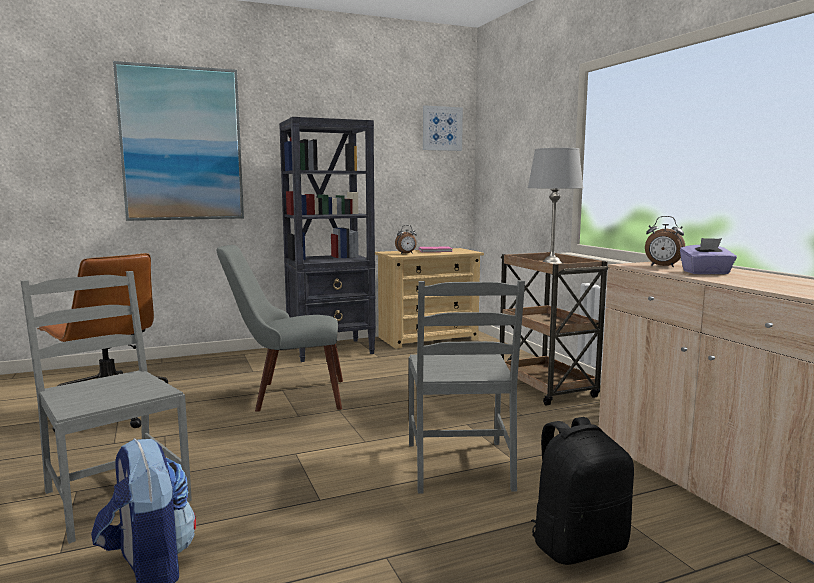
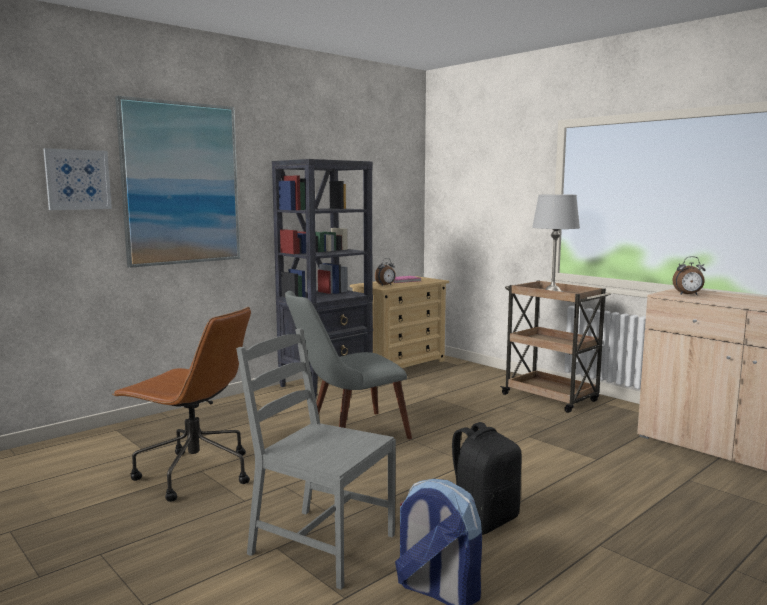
camera: 20 degrees left, 0 degrees up
(442, 128) = (400, 164): picture -> picture (78, 179)
(460, 466) = (566, 470): grey chair -> none
(578, 545) = (707, 511): black backpack -> black backpack (483, 521)
(706, 273) = (729, 299): purple tissue box -> none

